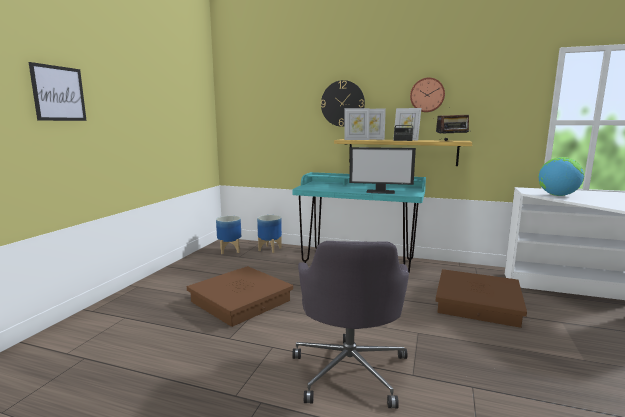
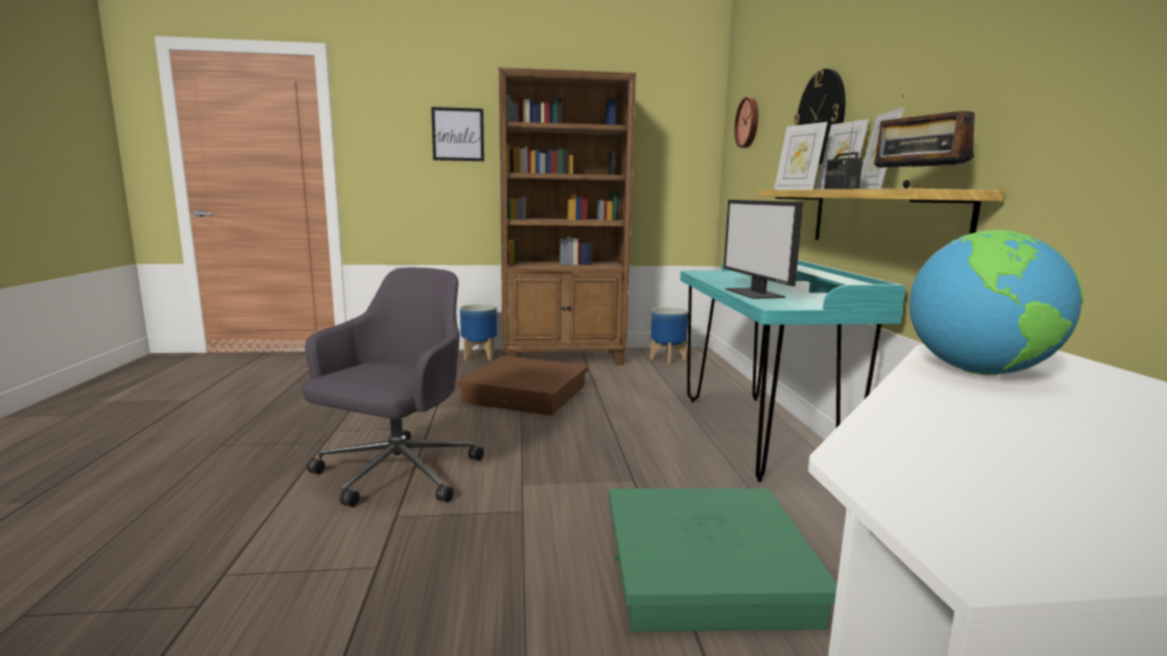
camera: 65 degrees right, 0 degrees up
(180, 275) = (563, 358): none -> brown bookcase
(270, 249) = (709, 375): planter -> planter (480, 356)
(350, 369) = (396, 474): grey office chair -> grey office chair turned 135 degrees clockwise
(427, 95) = (934, 71): wall clock -> wall clock (748, 122)
(478, 303) = (706, 570): brown storage box -> green storage box

